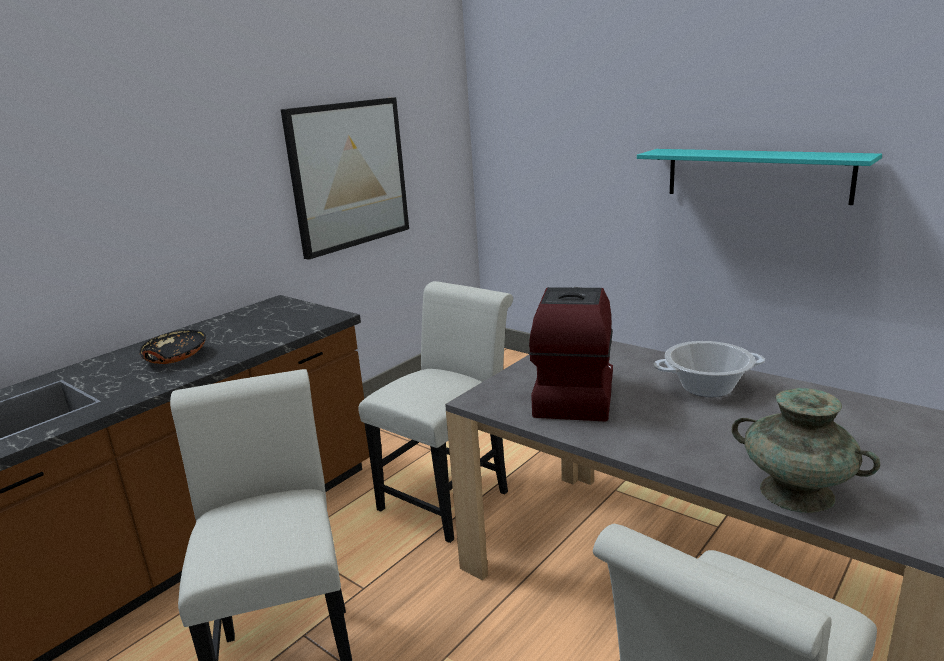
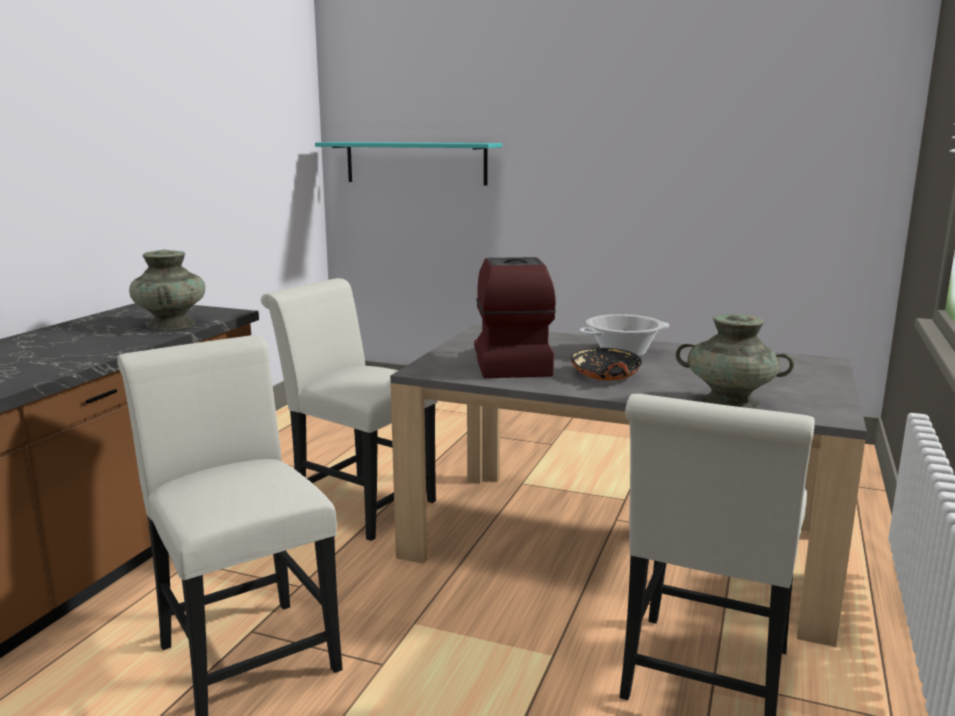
camera: 20 degrees left, 5 degrees down
(175, 357) = (64, 347): black bowl -> black bowl (605, 376)
(276, 331) = (171, 324): none -> turquoise vase
(349, 175) = (211, 177): picture -> none
(450, 496) = (357, 504): white chair -> white chair turned 75 degrees counterclockwise
(756, 175) = (617, 189): turquoise shelf -> turquoise shelf (415, 163)

